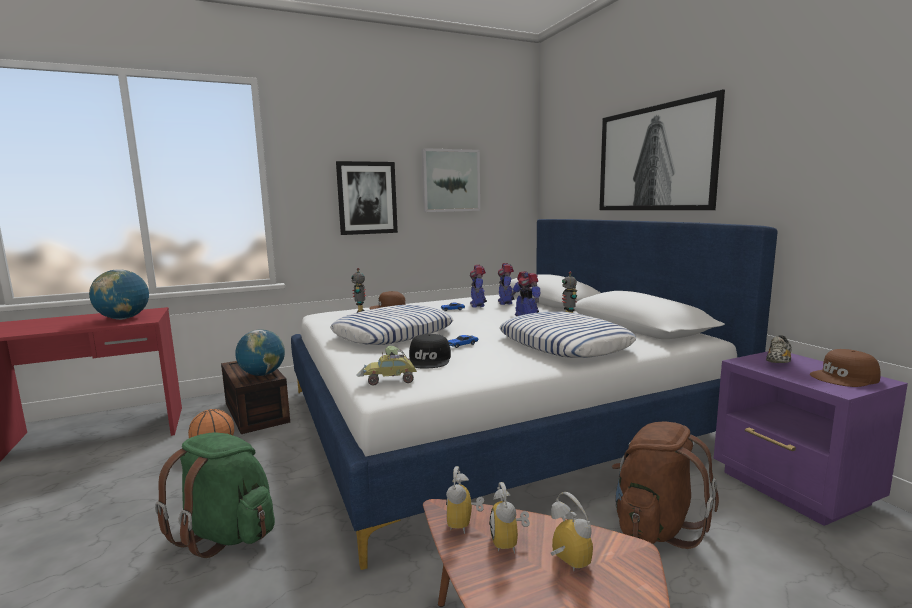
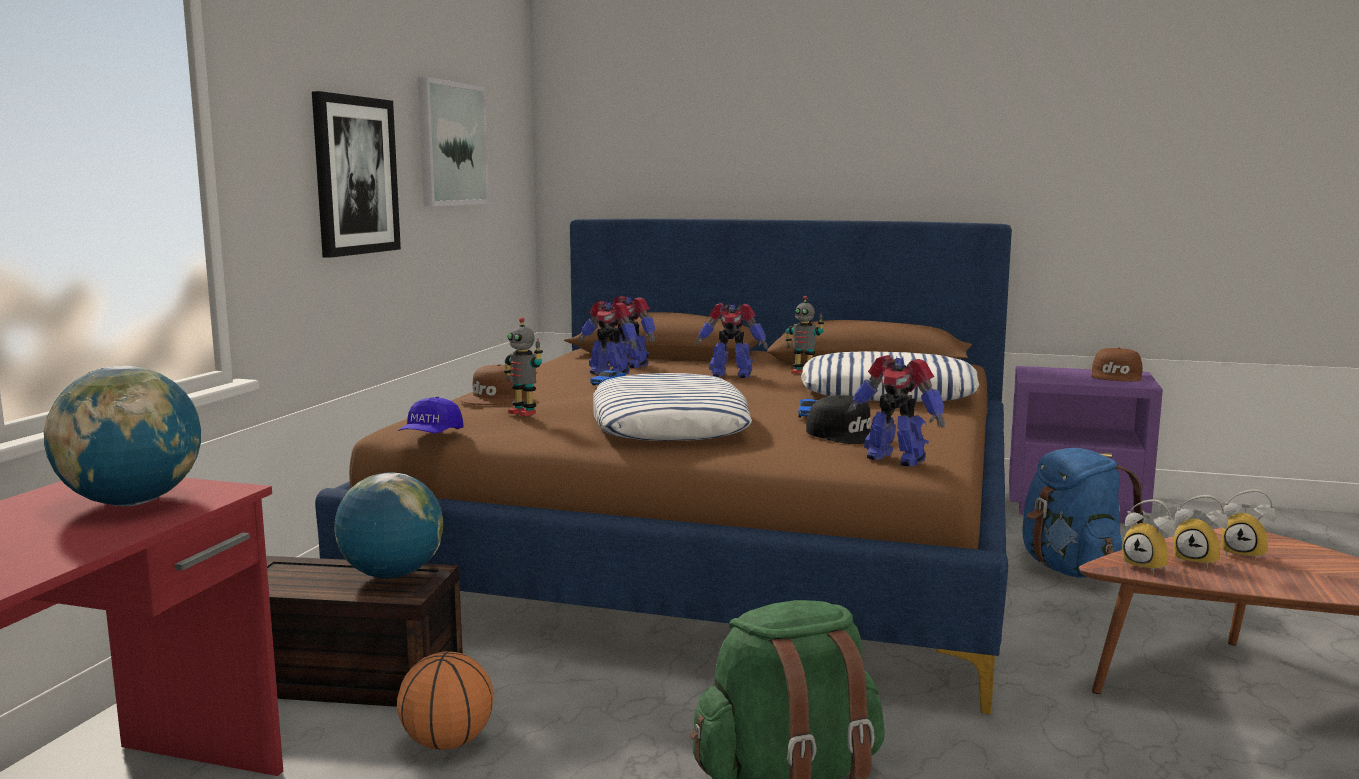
camera: 50 degrees left, 0 degrees up
(311, 318) = (431, 435): none -> blue cap
(389, 379) = (895, 459): toy car -> toy robot
(491, 416) = (722, 544): white bed -> brown bed
(565, 563) = (1245, 554): alarm clock -> alarm clock turned 150 degrees counterclockwise
(655, 159) = (814, 132): picture -> none
(655, 526) = (1071, 569): brown backpack -> blue backpack
(778, 361) = (1049, 374): shoe -> none

